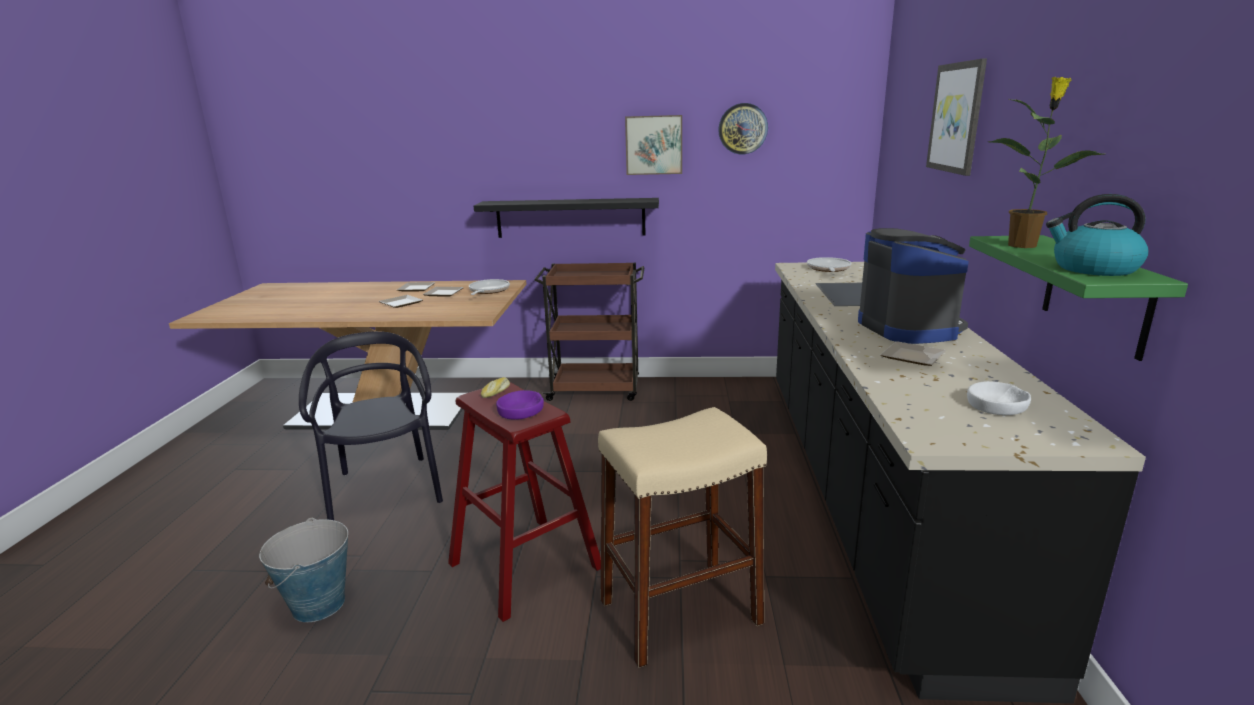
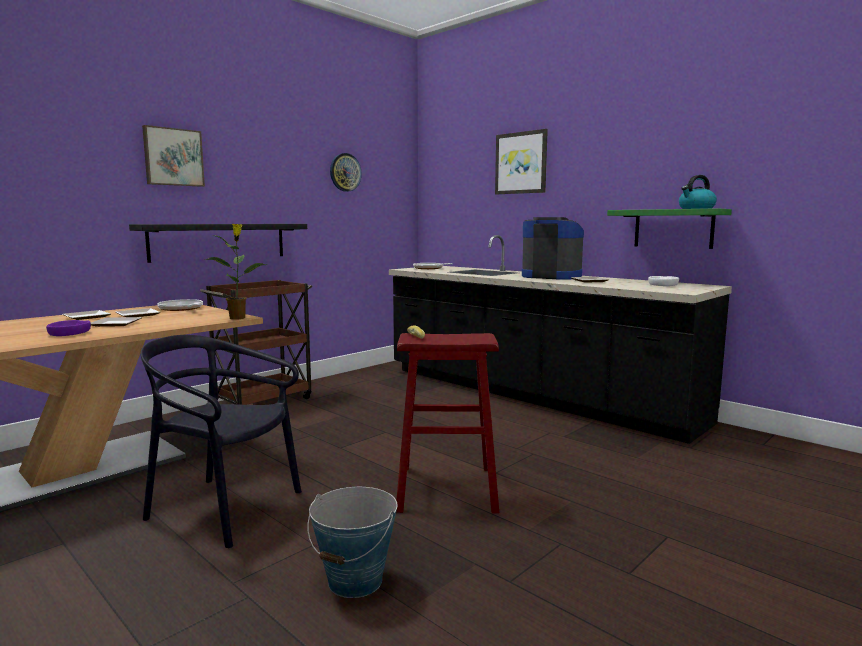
camera: 50 degrees left, 10 degrees down
(521, 411) = (465, 337): purple bowl -> purple bowl (69, 333)
(654, 145) = (286, 179): picture -> picture (173, 157)
(679, 612) = (564, 464): beige stool -> none
(1023, 245) = (641, 209): potted plant -> potted plant (238, 318)

